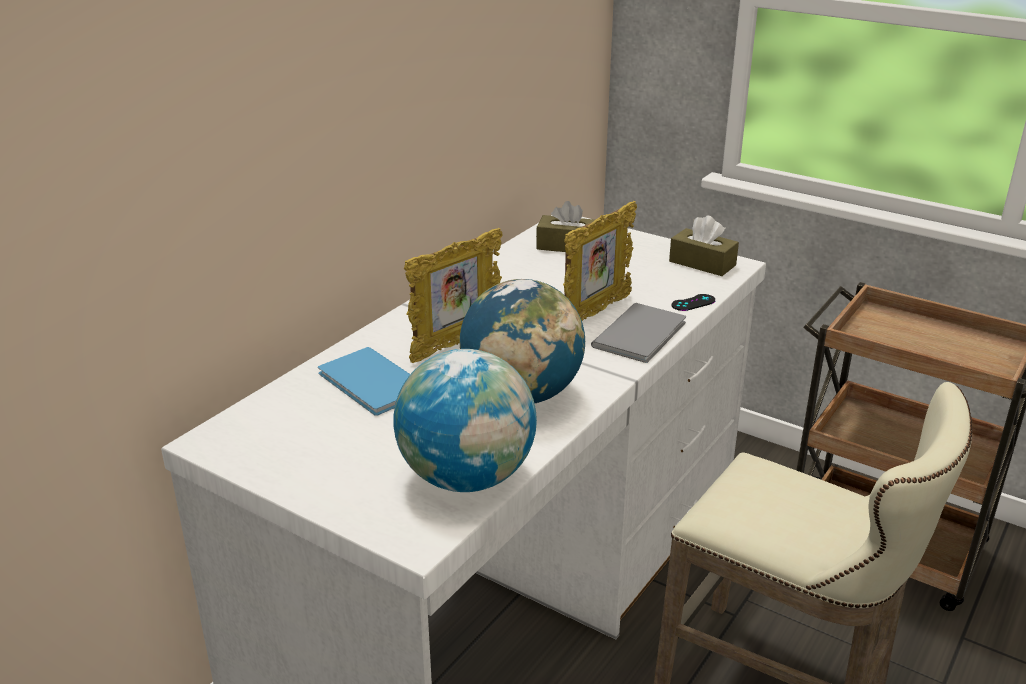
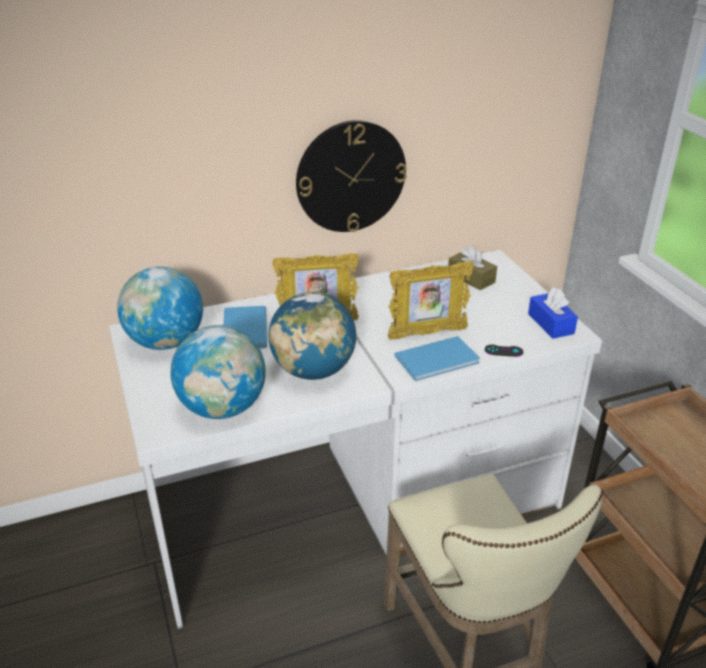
camera: 35 degrees right, 5 degrees up
(282, 435) = (166, 342): none -> globe
(418, 139) = (351, 177): none -> wall clock
(643, 334) = (439, 360): grey book -> blue book
(702, 263) = (550, 324): brown tissue box -> blue tissue box

